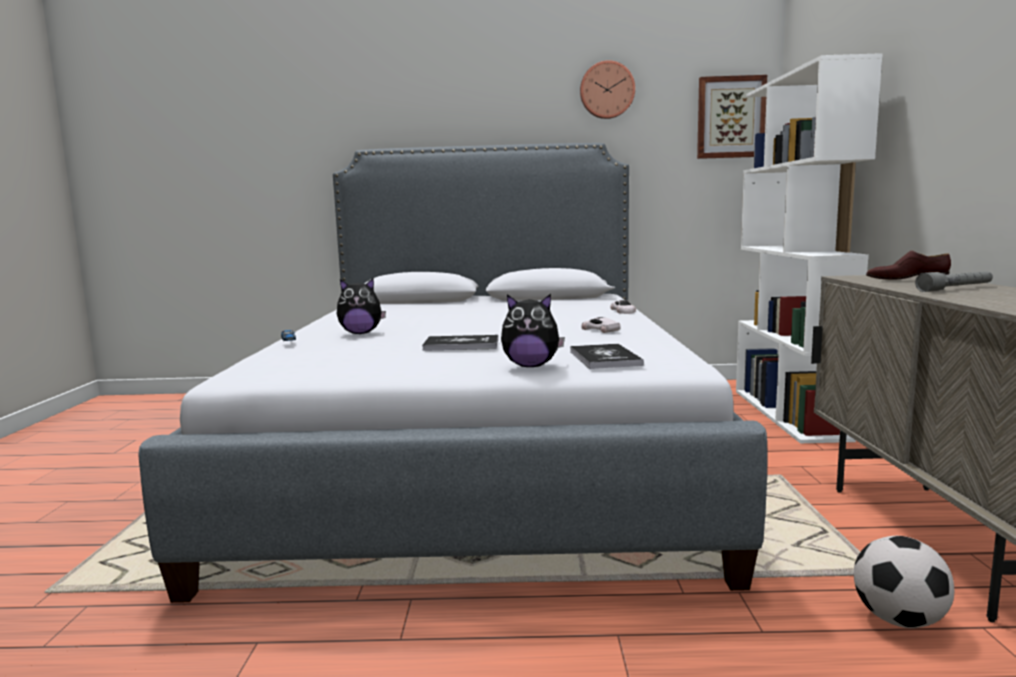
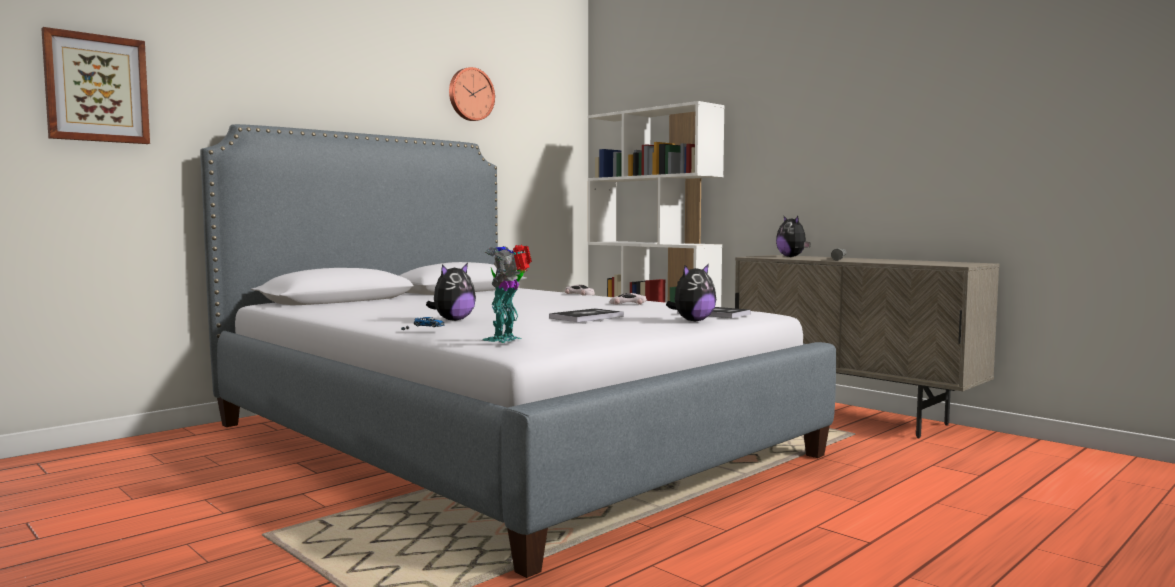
camera: 45 degrees left, 5 degrees down
(260, 364) = (506, 339): none -> toy robot
(730, 117) = (558, 132): picture -> picture (96, 88)
(898, 620) = (893, 447): football -> none
(906, 280) = (792, 257): brown shoe -> plush toy

